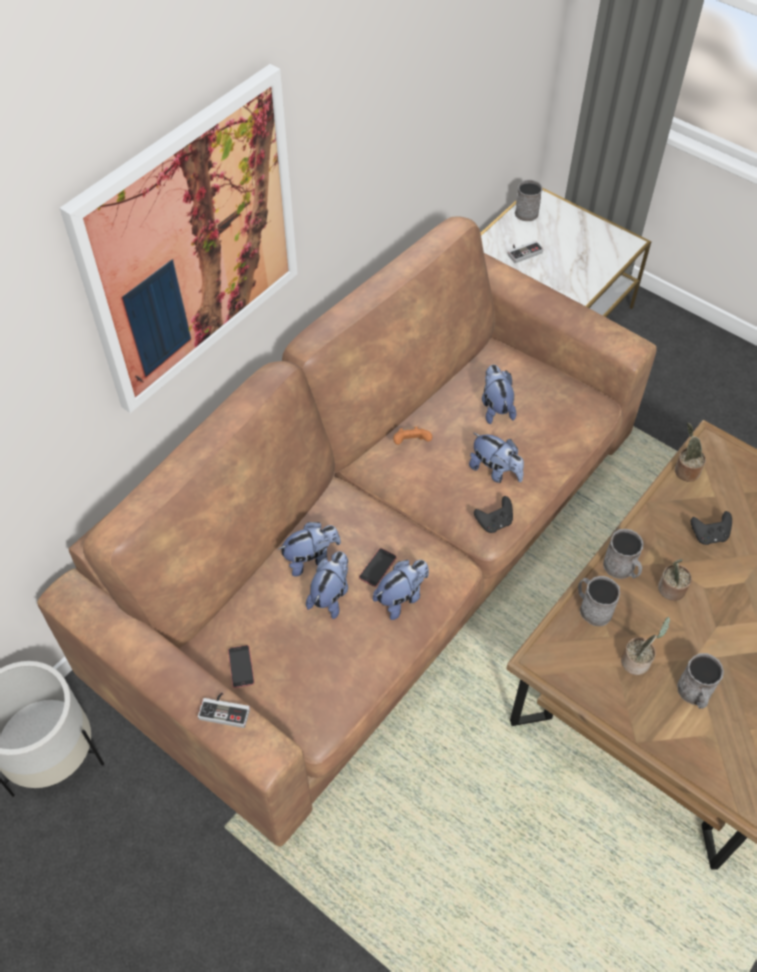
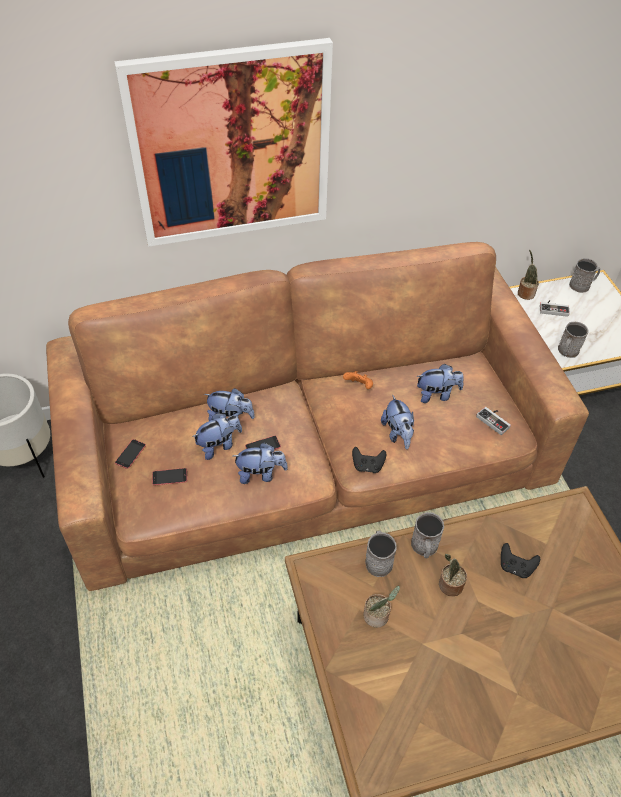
camera: 35 degrees right, 5 degrees down
(226, 709) = (81, 463): game controller -> game controller (495, 420)
(312, 662) = (169, 477): none -> phone
(495, 407) = (437, 394): plush toy -> plush toy turned 60 degrees clockwise
(685, 470) = (537, 512): potted plant -> potted plant (525, 293)
(695, 694) = (400, 667): grey mug -> grey mug (567, 352)

